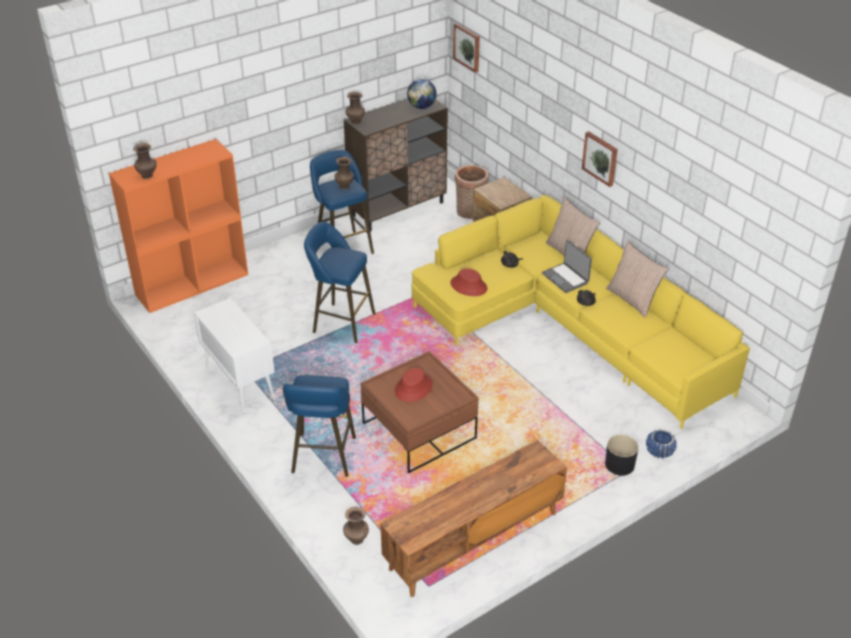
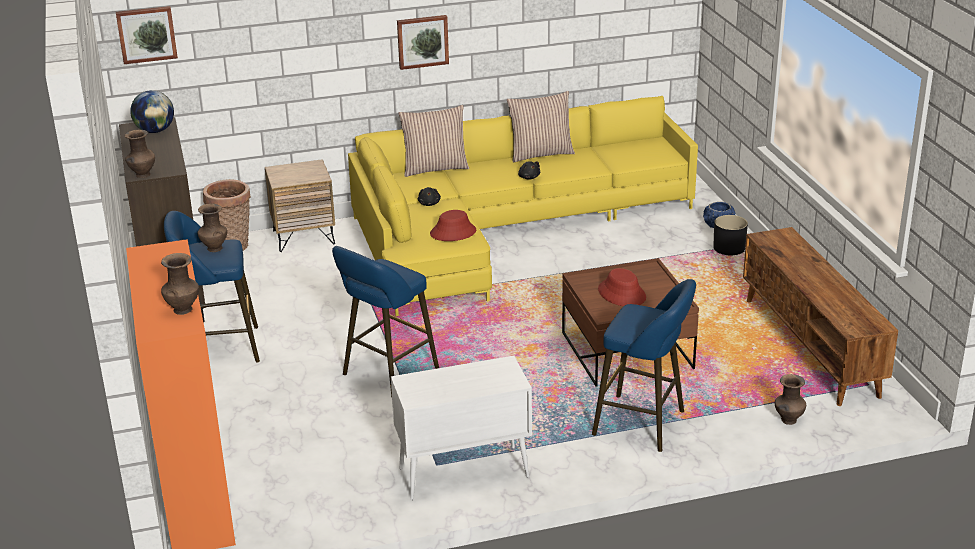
camera: 70 degrees left, 10 degrees down
(565, 278) = (480, 178): laptop -> none

